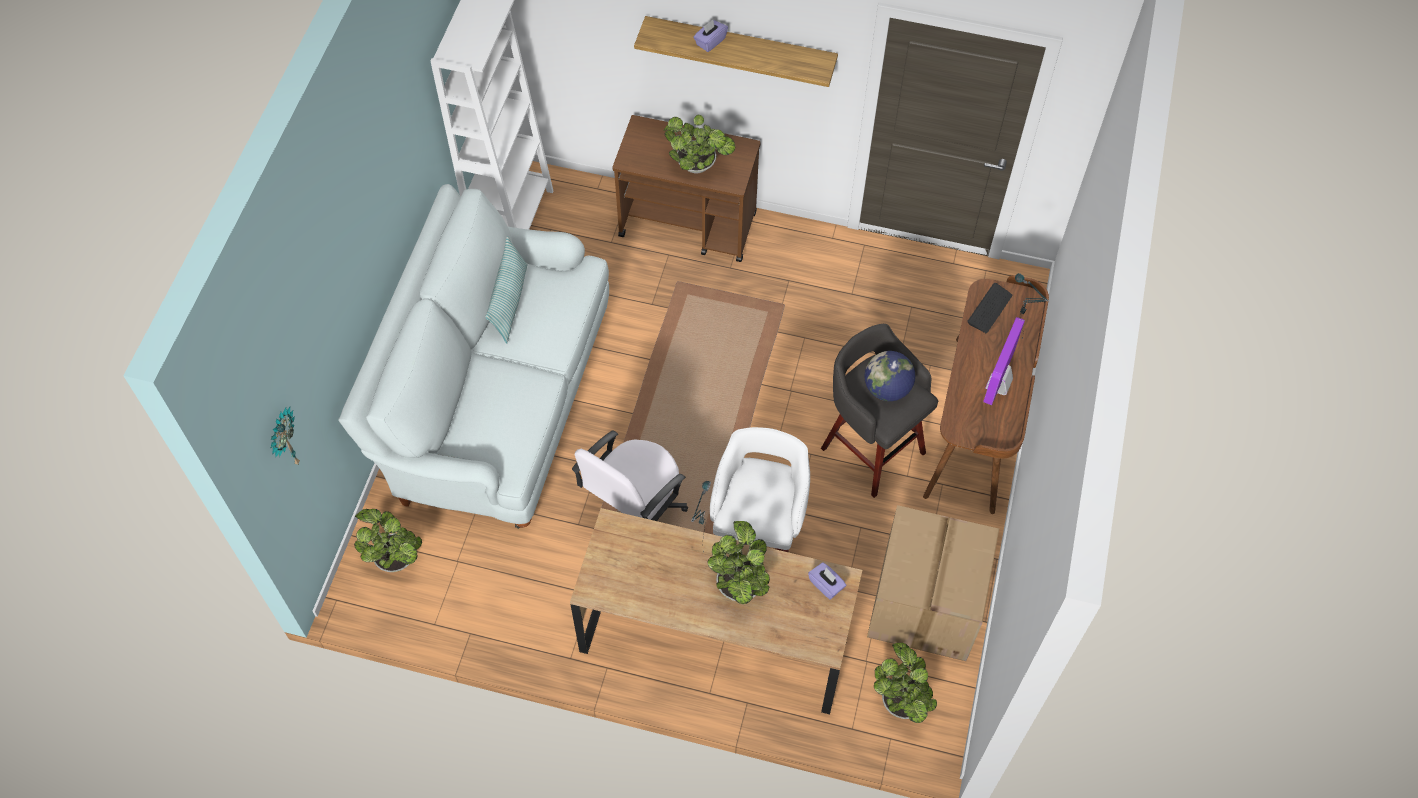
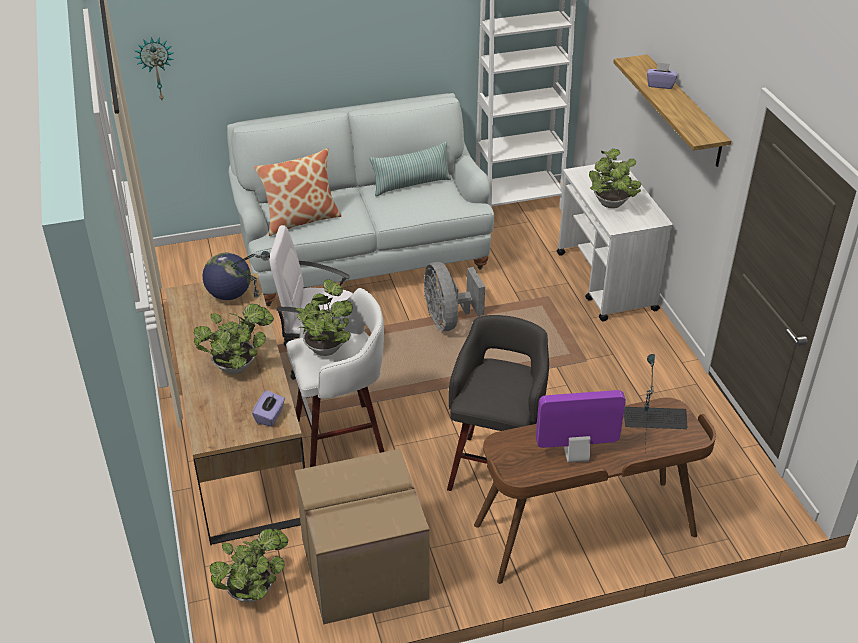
camera: 60 degrees right, 20 degrees down
(393, 557) = (203, 261): potted plant -> potted plant (326, 346)
(501, 429) = (301, 220): none -> pillow
(654, 380) = (448, 320): none -> grey fan
(689, 225) = (606, 282): brown cart -> white cart
(887, 389) = (503, 384): globe -> globe (229, 295)

